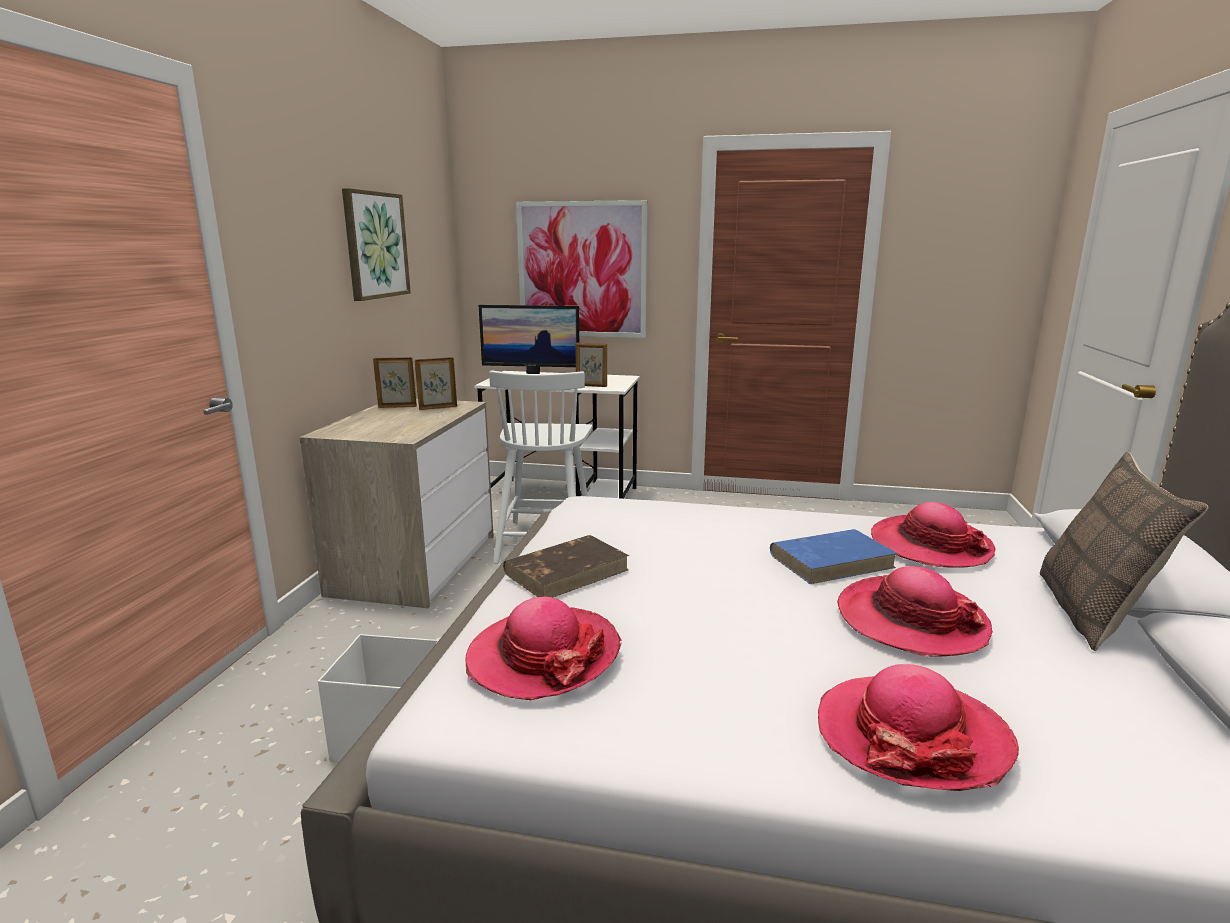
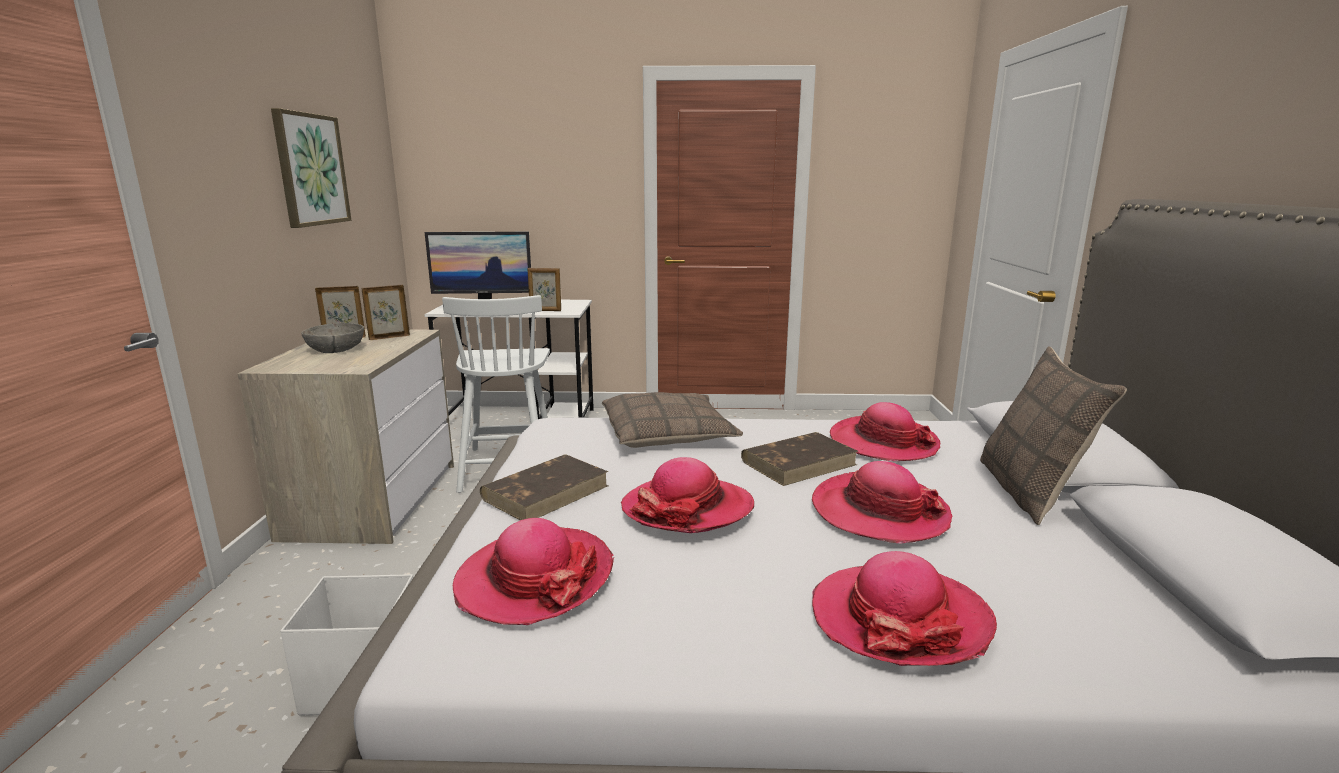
camera: 10 degrees left, 0 degrees up
(388, 418) = (335, 350): none -> grey bowl
(582, 270) = (529, 196): picture -> none
(698, 521) = (668, 434): none -> pillow
(705, 600) = (687, 509): none -> hat
(832, 560) = (799, 462): blue book -> brown book

